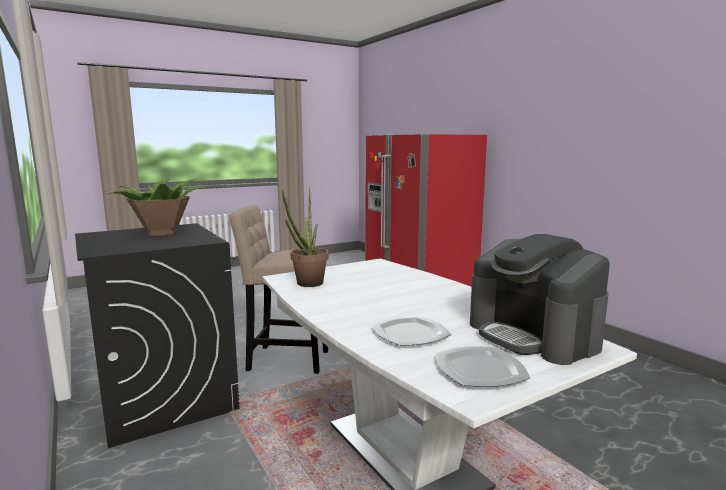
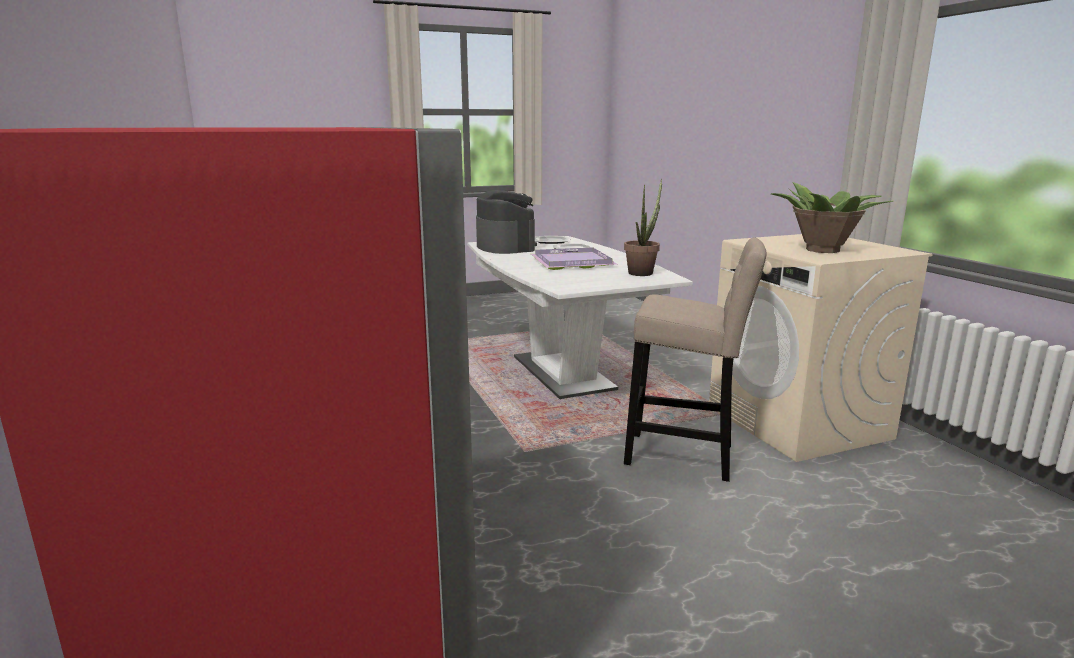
camera: 170 degrees left, 5 degrees up
(166, 397) = (798, 422): black washing machine -> beige washing machine
(391, 299) = (573, 262): none -> purple tray

